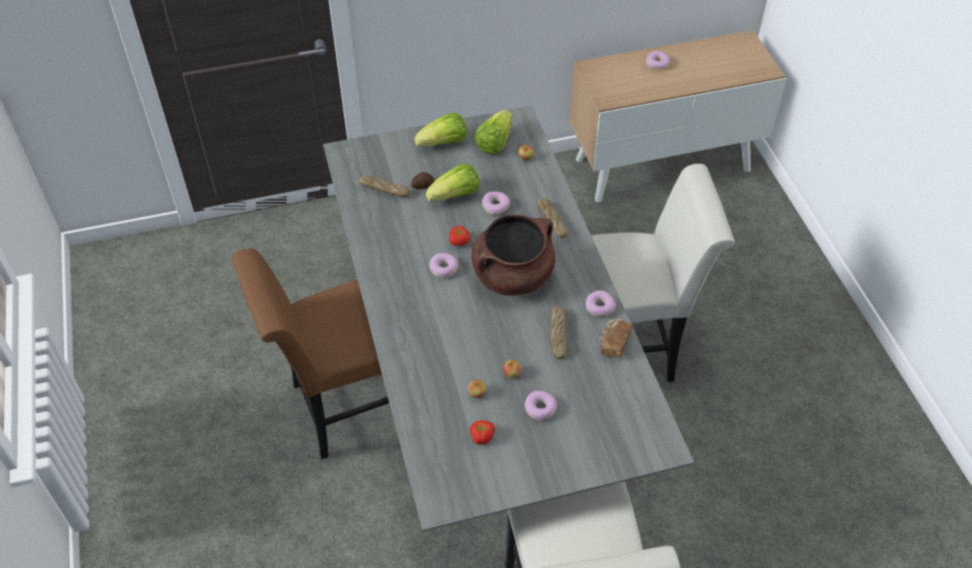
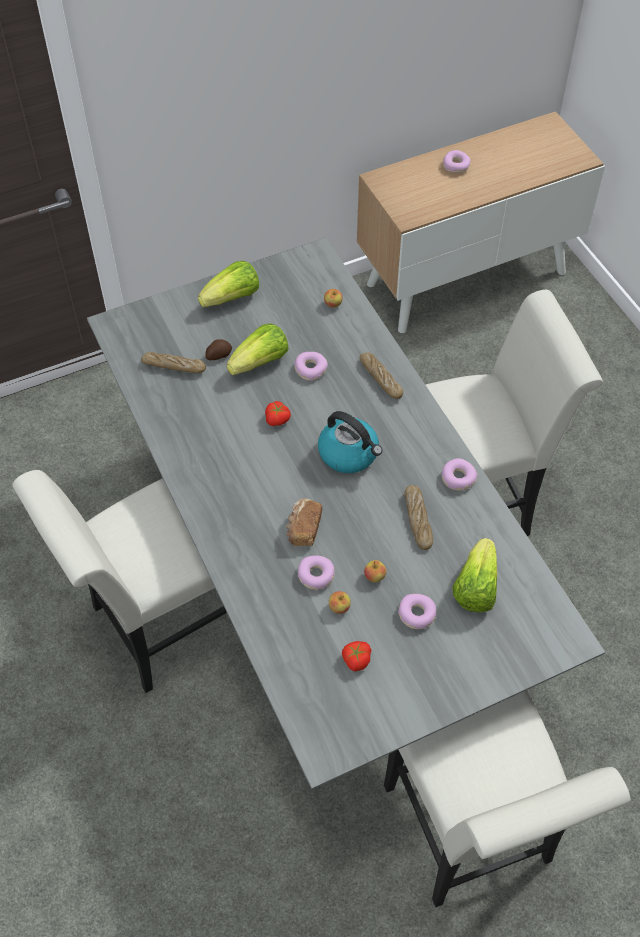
camera: 10 degrees left, 5 degrees up
(344, 408) = (159, 626): brown chair -> white chair
(443, 269) = (266, 457): donut -> donut (316, 576)
(494, 142) = (292, 289): lettuce -> lettuce (475, 587)
(513, 275) = (349, 453): brown cooking pot -> kettle
(613, 344) = (483, 521): bread -> bread (303, 528)

